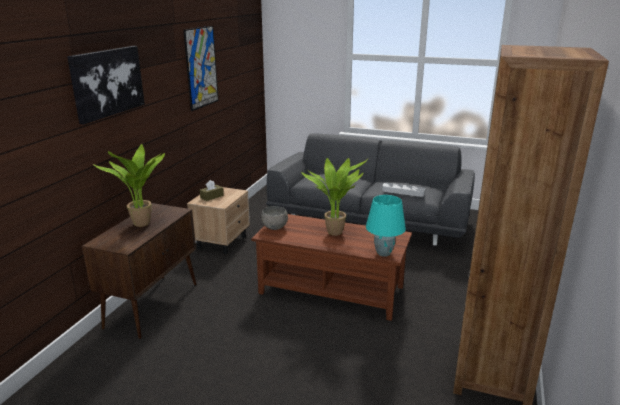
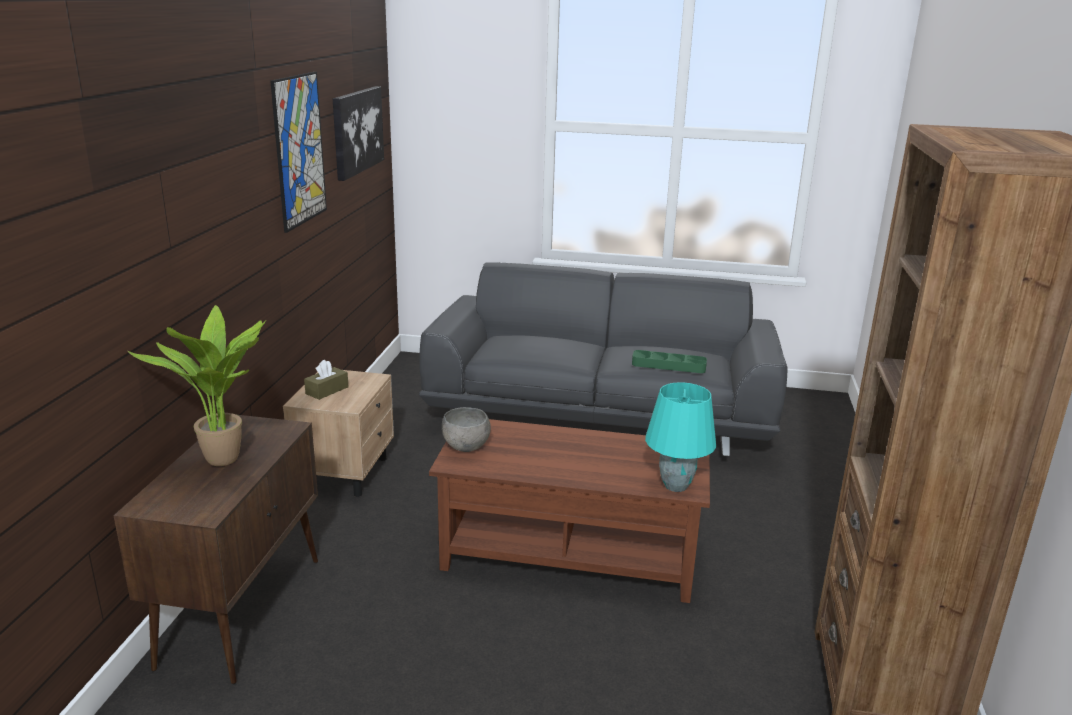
camera: 10 degrees left, 0 degrees up
(107, 82) = (148, 189): picture -> picture (356, 131)
(336, 232) = (578, 449): potted plant -> none
(403, 192) = (668, 365): grey tray -> green tray

